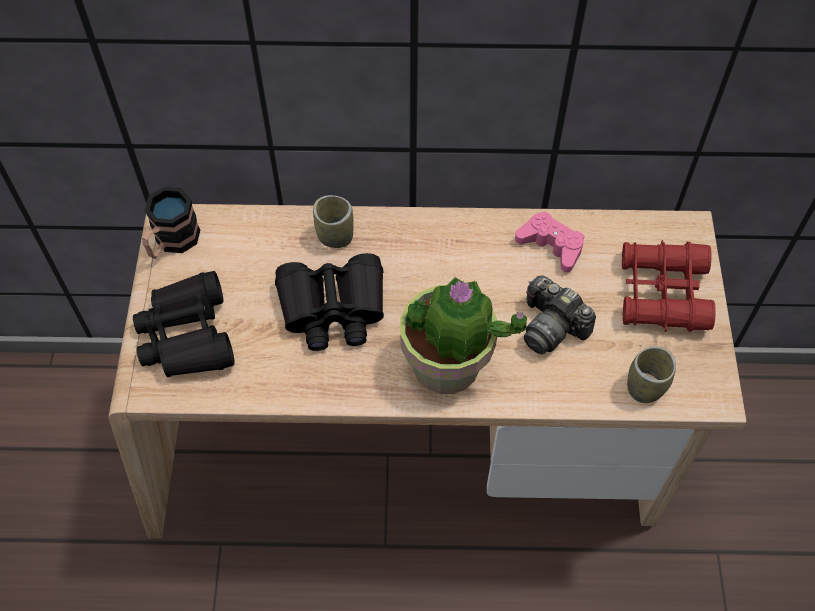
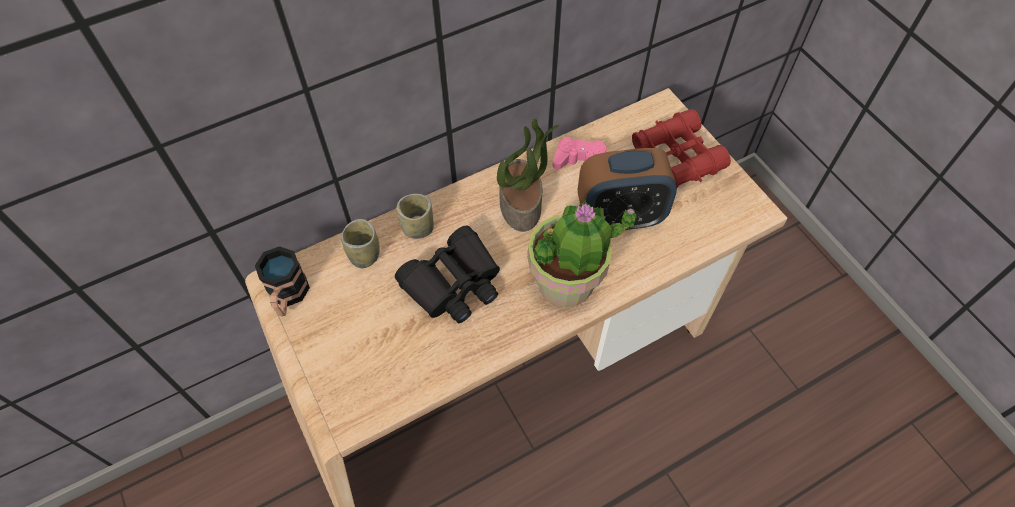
camera: 30 degrees left, 0 degrees up
(187, 335) = (351, 363): black binoculars -> none
(455, 263) = (521, 205): none -> potted plant
(551, 326) = (620, 217): camera -> alarm clock
(645, 387) = (710, 228): cup -> cup (364, 255)

